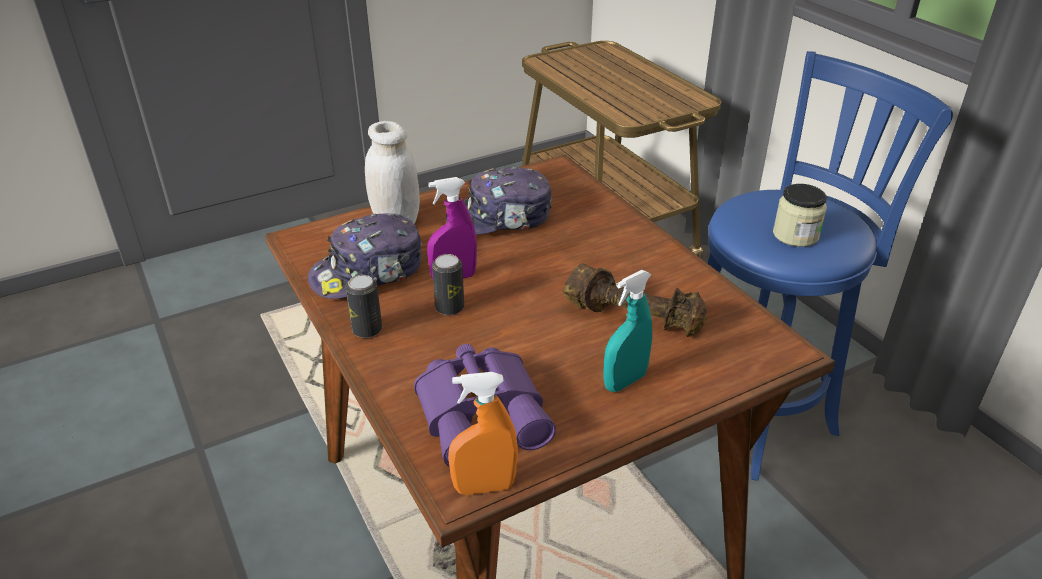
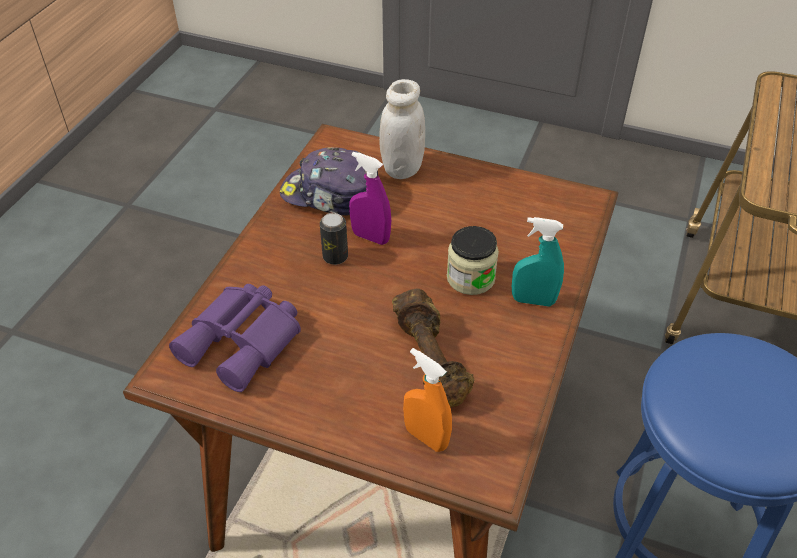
camera: 50 degrees right, 10 degrees up
(367, 330) = (271, 235): can -> none
(484, 487) = (176, 385): orange spray bottle -> orange spray bottle (426, 437)
(500, 218) = (473, 214): cap -> none
(624, 381) = (348, 398): turquoise spray bottle -> turquoise spray bottle (533, 300)
(795, 235) = (720, 410): jar -> jar (470, 278)

